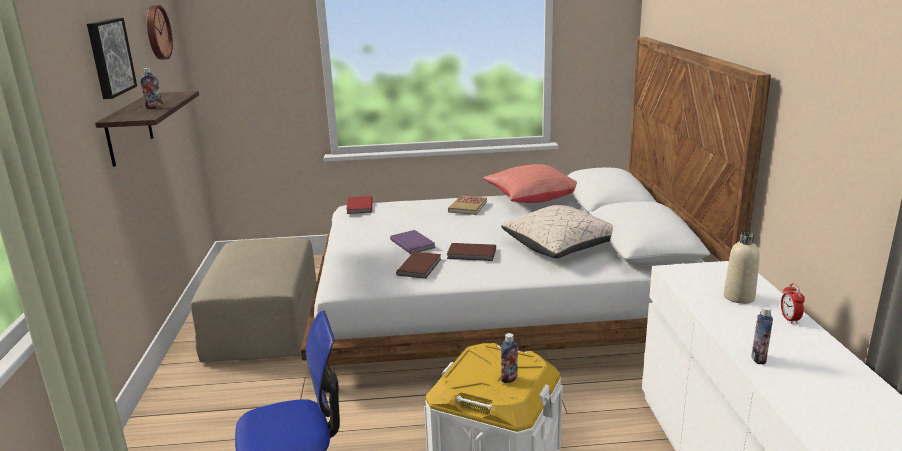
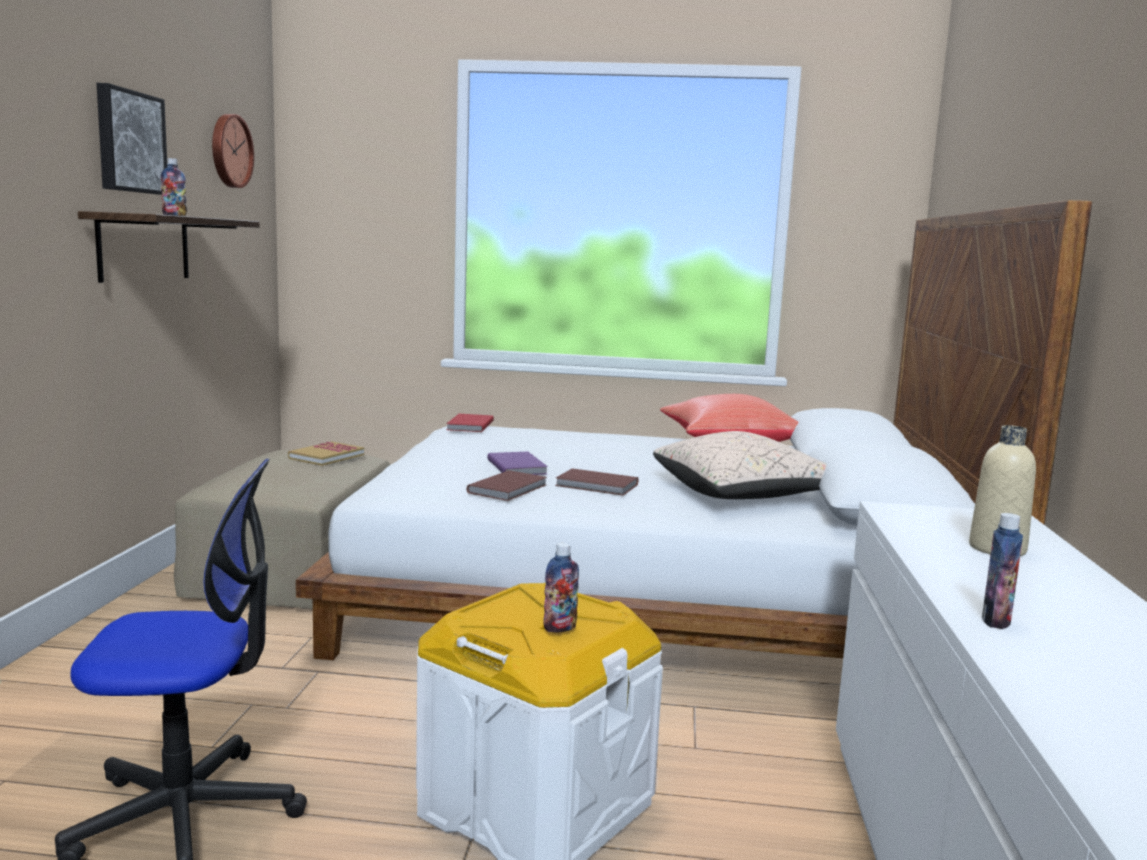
camera: 10 degrees right, 10 degrees down
(467, 207) = (625, 442): book -> book (326, 456)
(789, 319) = (1083, 584): alarm clock -> none

